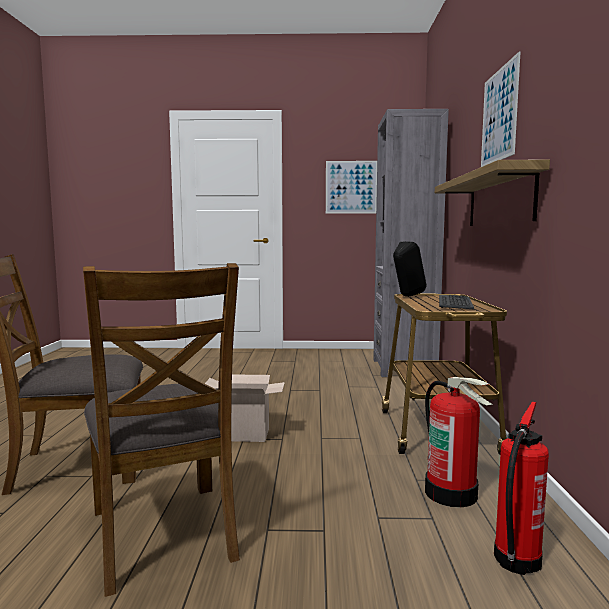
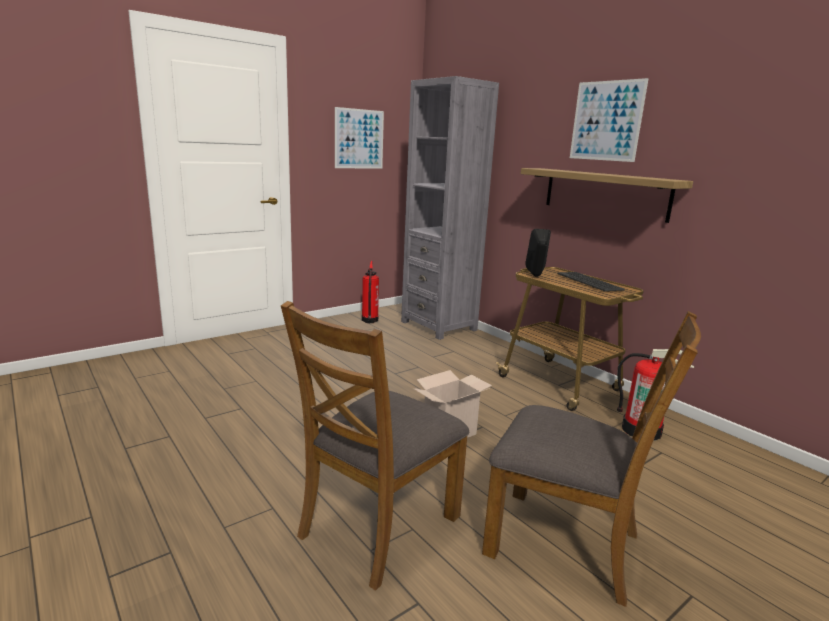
camera: 40 degrees left, 10 degrees up
(515, 562) = (728, 462): fire extinguisher -> fire extinguisher (369, 321)

